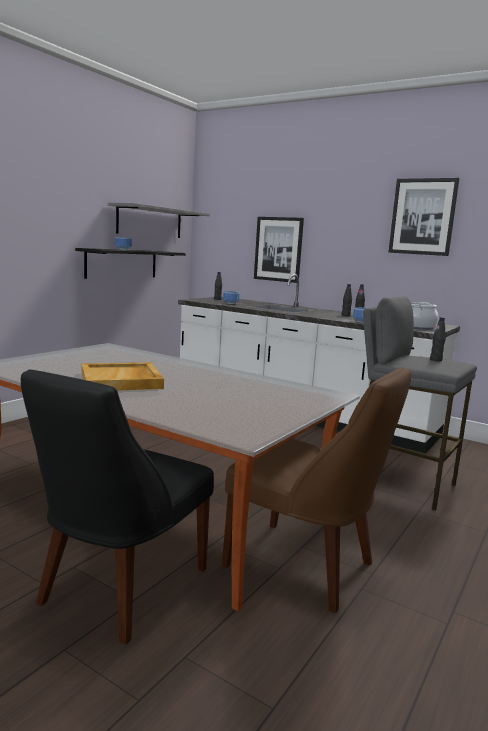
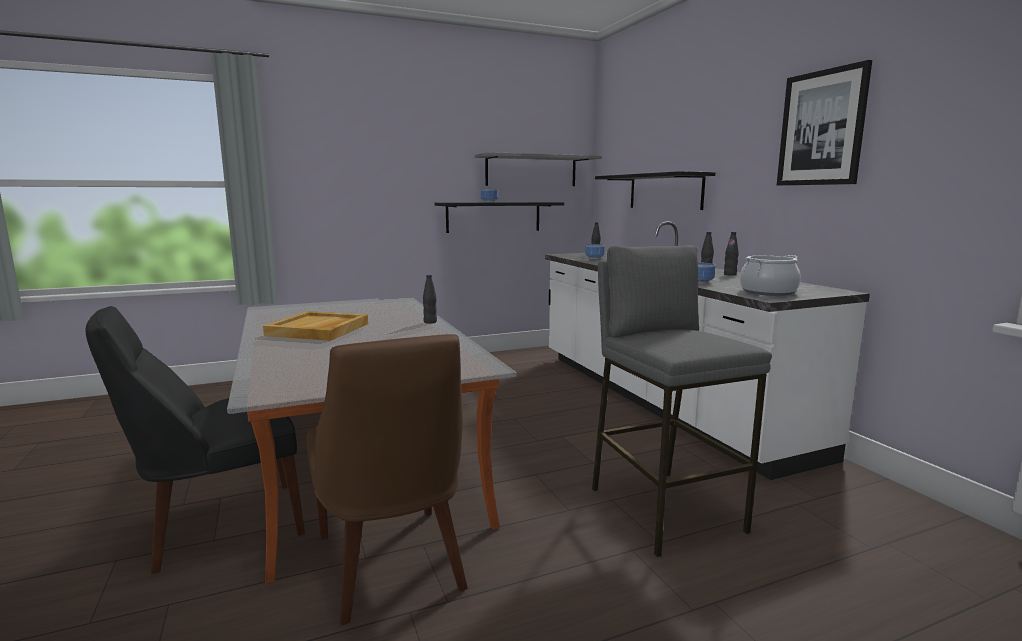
camera: 35 degrees right, 0 degrees up
(278, 249) = (665, 191): picture -> black shelf
(436, 360) = (698, 338): black bottle -> black bottle (430, 322)

